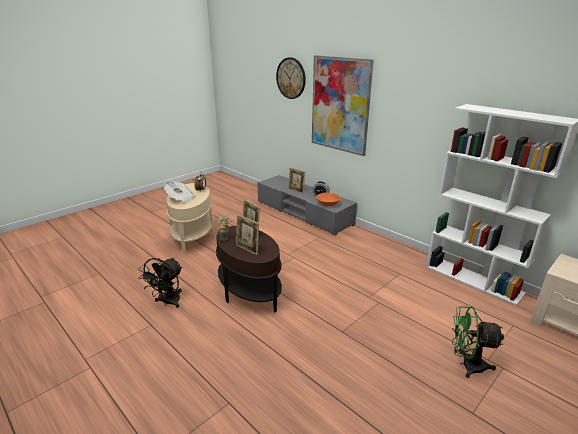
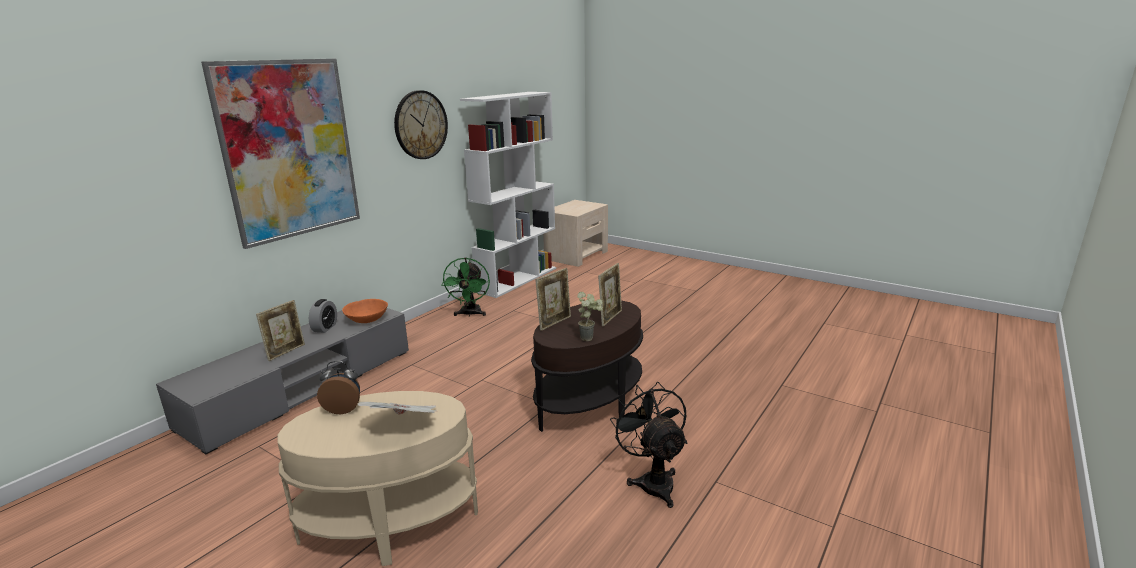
camera: 100 degrees left, 5 degrees down
(168, 302) = (652, 481): black fan -> black fan turned 120 degrees counterclockwise
(291, 78) = (132, 126): wall clock -> wall clock (420, 125)
(467, 365) = (647, 289): green fan -> green fan (470, 314)

